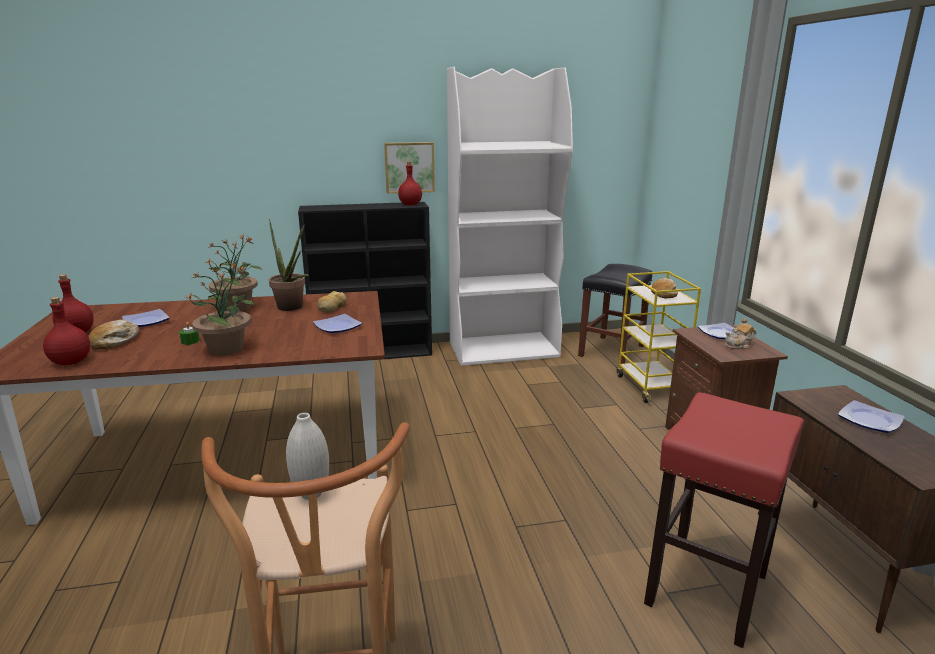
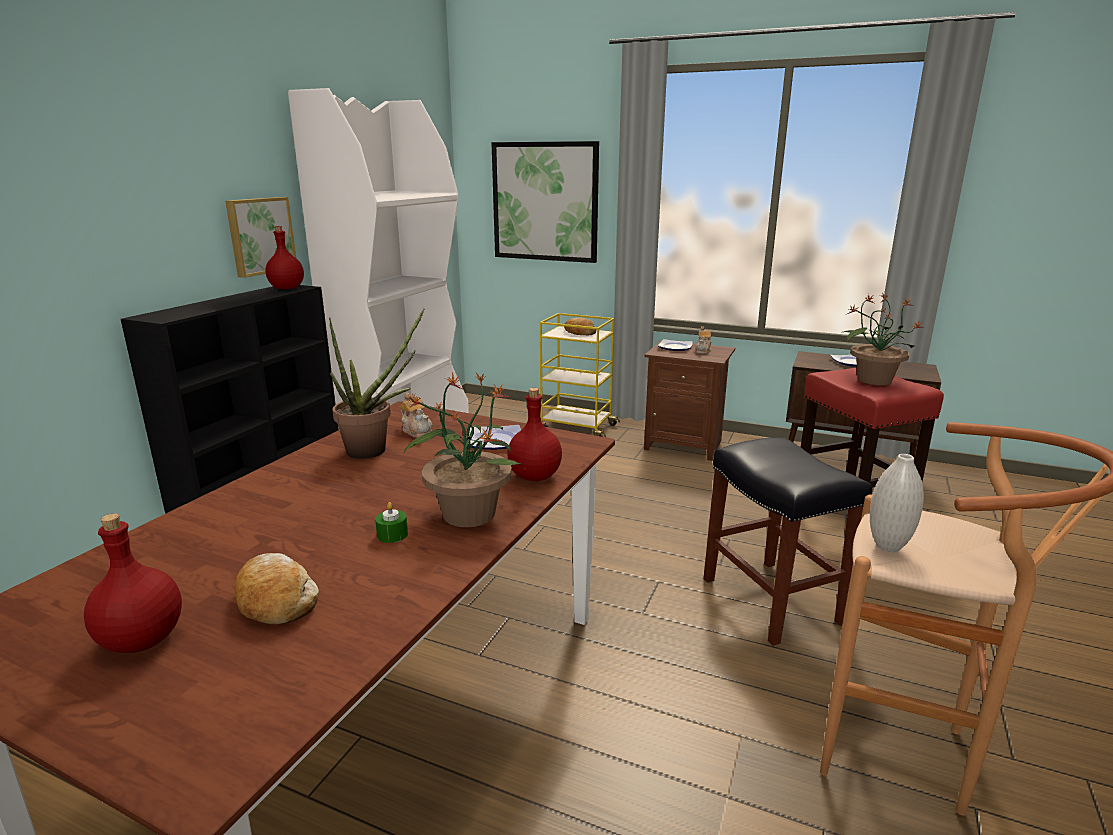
camera: 55 degrees left, 0 degrees up
(70, 362) = (316, 657): red bottle -> red bottle (534, 477)
(145, 321) = (214, 560): plate -> none
(237, 307) = (296, 481): potted plant -> potted plant (873, 380)
(332, 307) = (417, 431): bread -> teapot
(611, 351) = (496, 415): black stool -> black stool (773, 601)
(694, 161) = (545, 202): none -> picture

